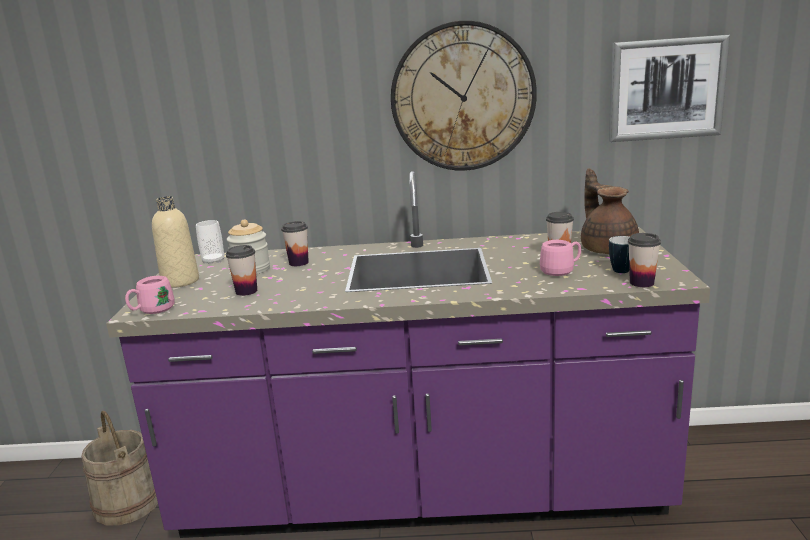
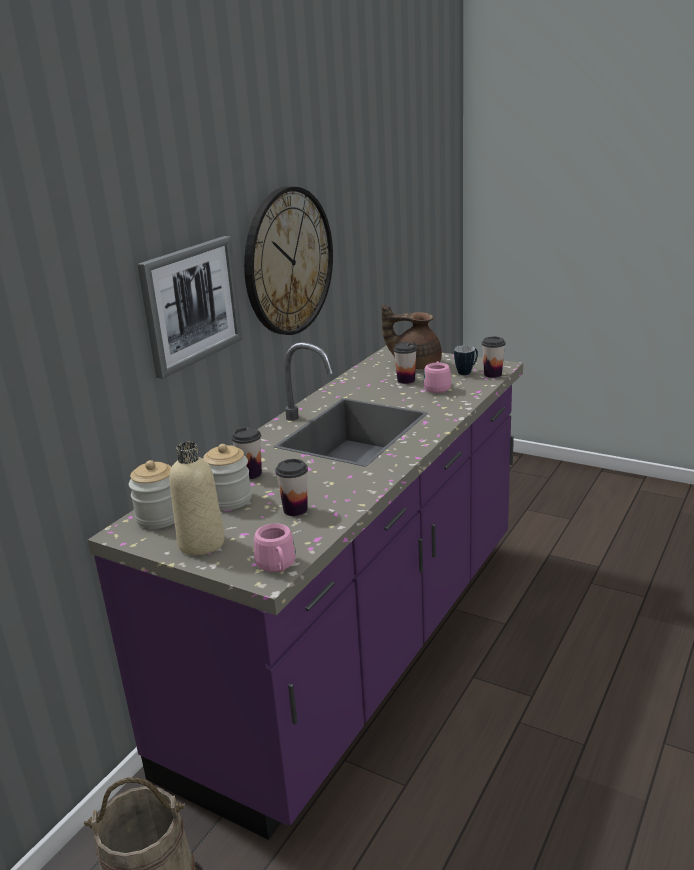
camera: 60 degrees left, 5 degrees up
(213, 261) = (159, 517): cup -> jar
(666, 89) = (383, 228): picture -> picture (191, 304)

